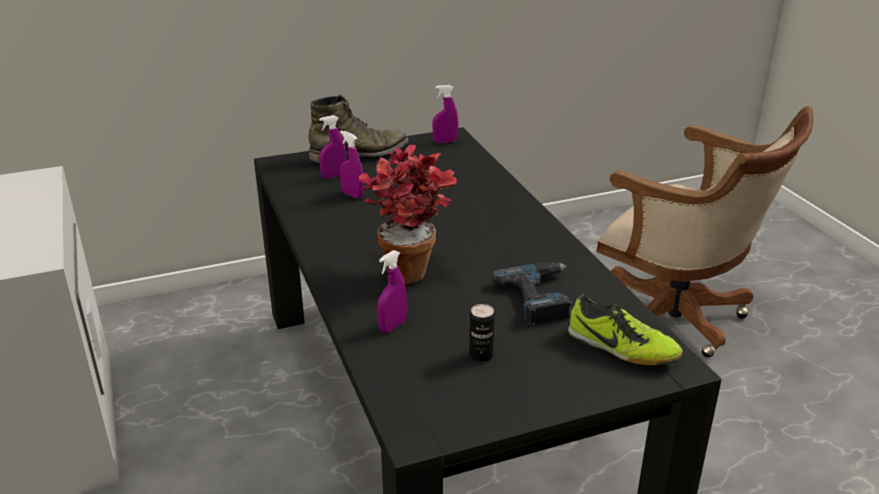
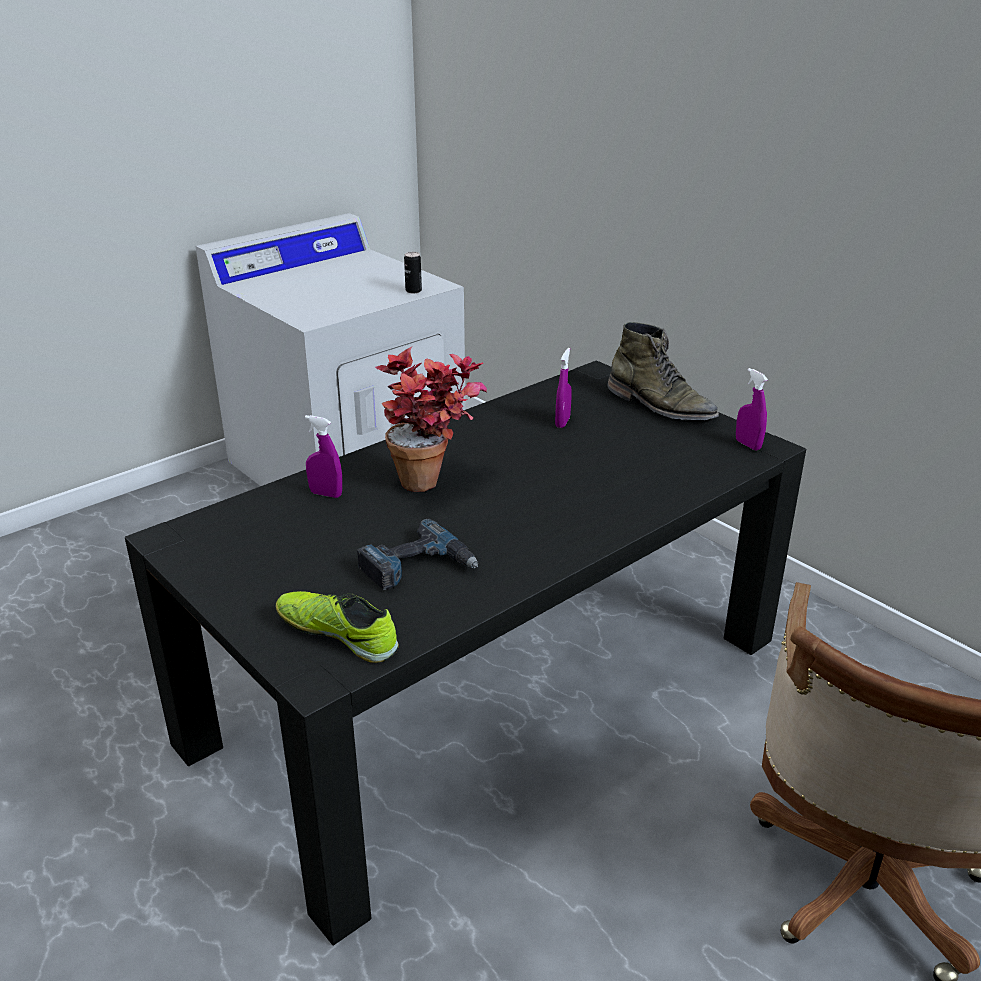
camera: 70 degrees right, 0 degrees up
(333, 176) = (595, 404): purple spray bottle -> none
(481, 355) = (294, 549): can -> can (413, 291)
(621, 348) = (338, 634): shoe -> shoe turned 105 degrees clockwise

